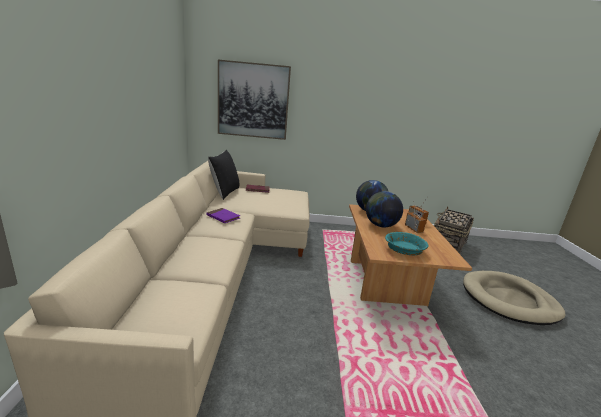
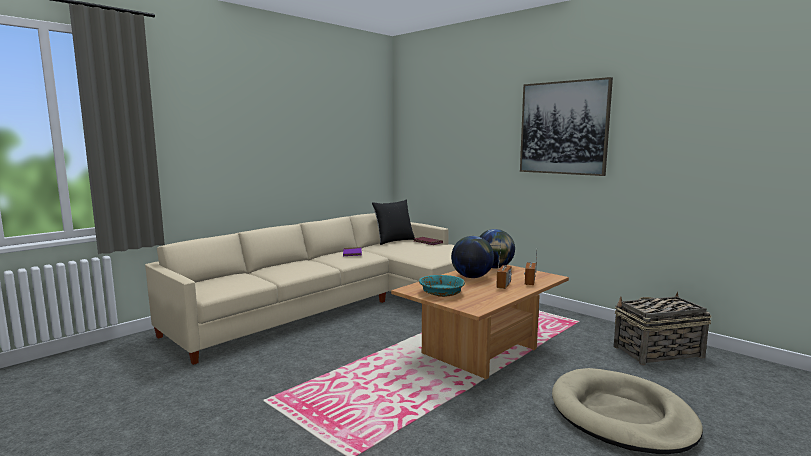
camera: 45 degrees right, 10 degrees down
(253, 101) = (441, 151): picture -> picture (563, 128)

